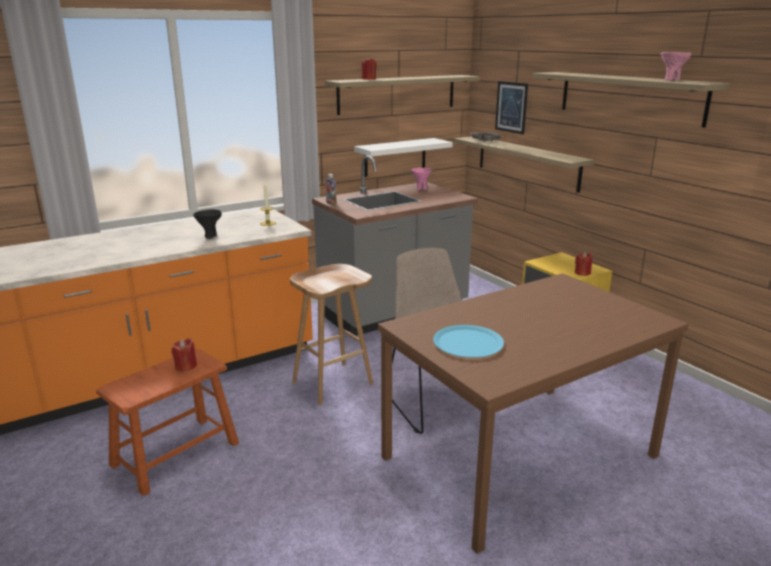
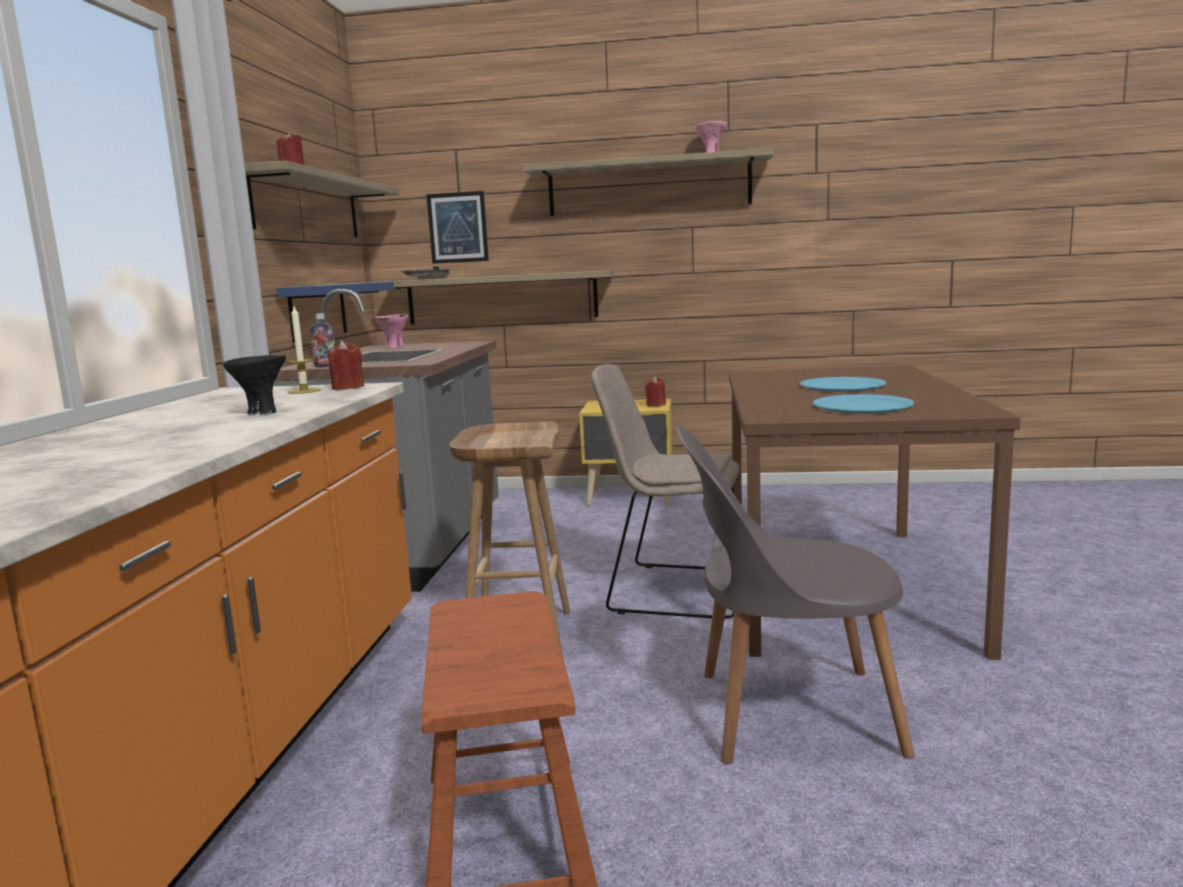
camera: 50 degrees left, 10 degrees down
(186, 366) = (493, 619): red candle -> red candle (348, 387)
(330, 490) = (787, 713): none -> grey chair
(395, 157) = (318, 311): white shelf -> blue shelf
(542, 321) = (842, 386): none -> blue plate

